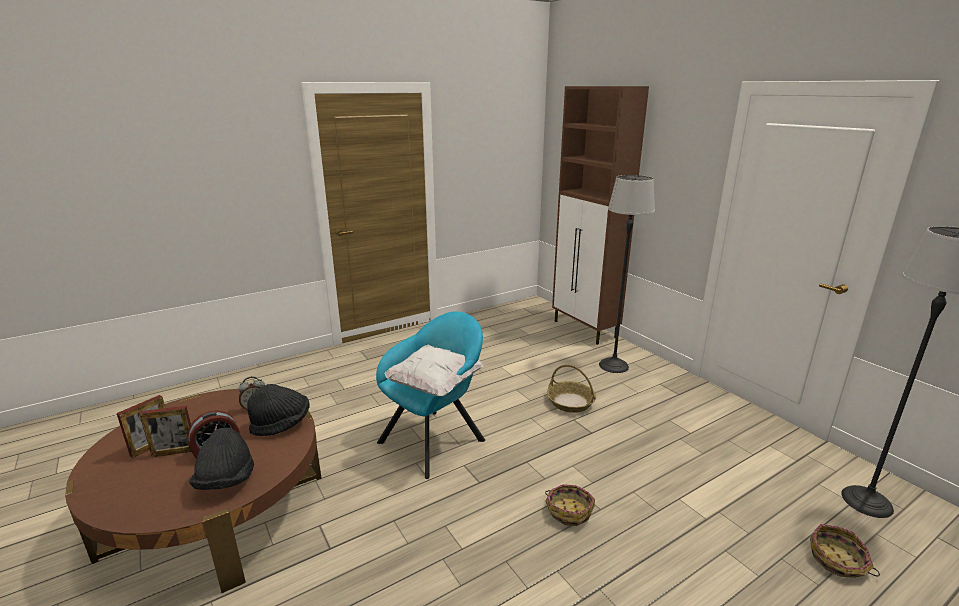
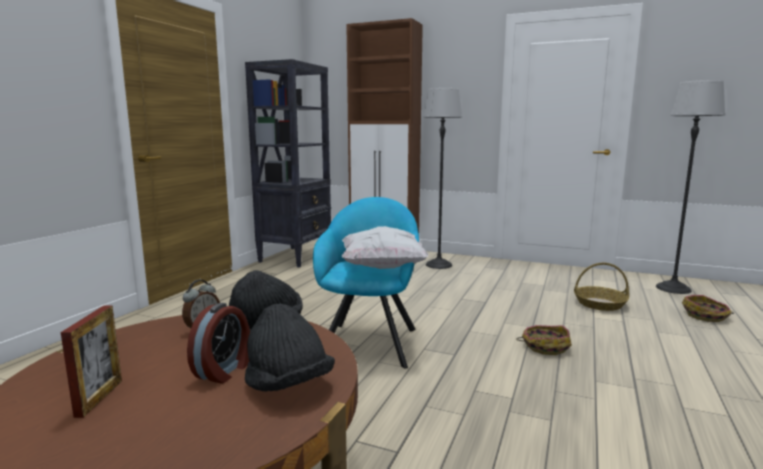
camera: 35 degrees left, 10 degrees down
(174, 452) = (153, 390): picture frame -> none
(496, 316) = (296, 257): none -> black bookcase
(570, 402) = (442, 290): basket -> basket (599, 304)

